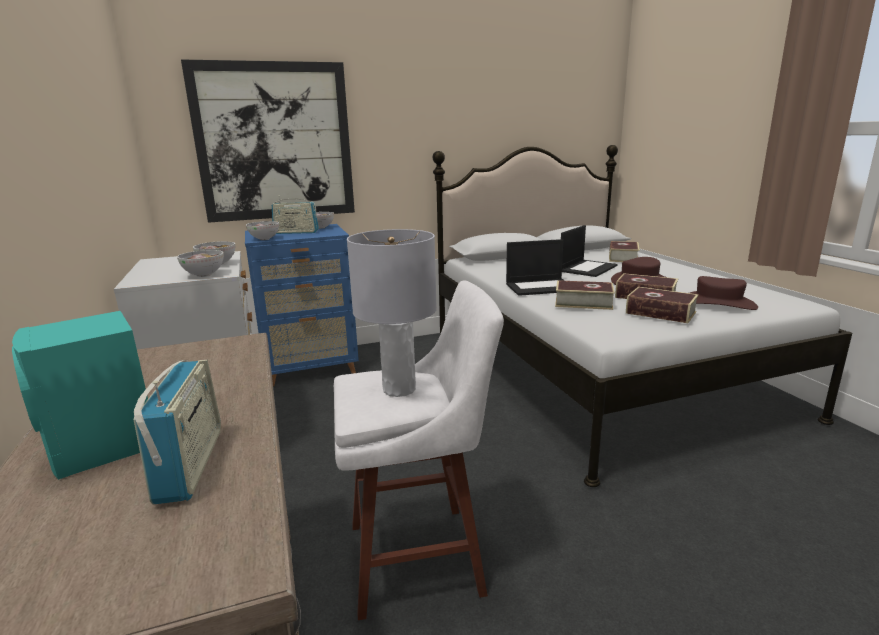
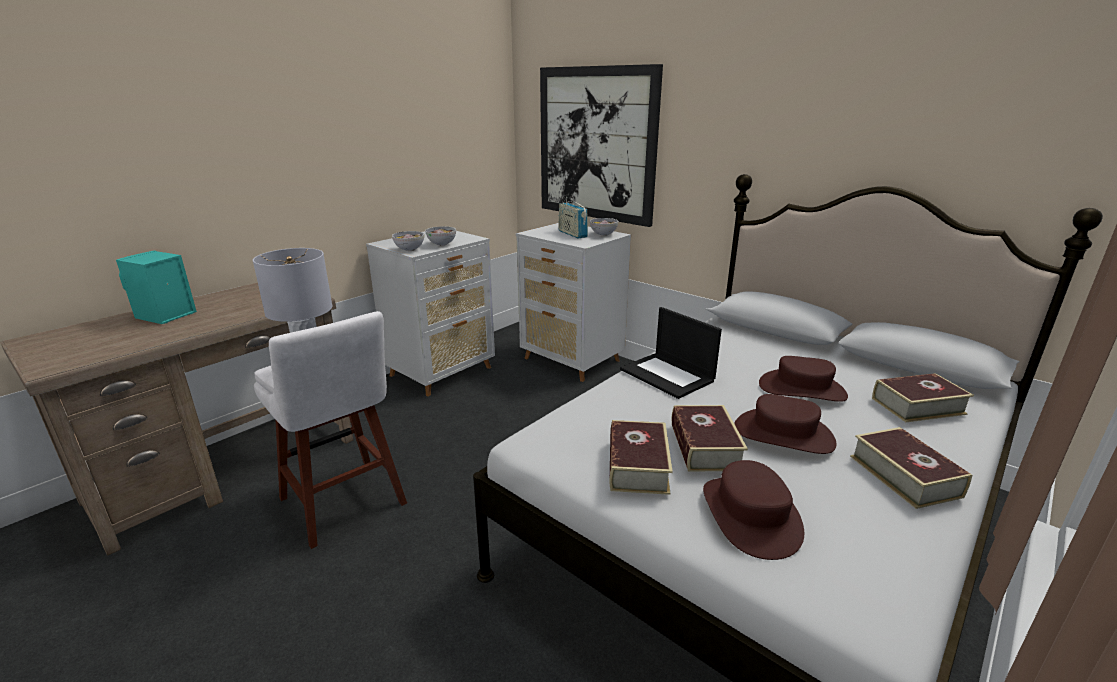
camera: 60 degrees right, 5 degrees up
(190, 464) = (142, 335): radio -> none
(265, 239) = (536, 233): bowl -> none
(311, 367) = (572, 360): blue dresser -> white dresser
(583, 302) = (625, 408): book -> book (904, 476)
(588, 268) = (802, 389): laptop -> brown hat

